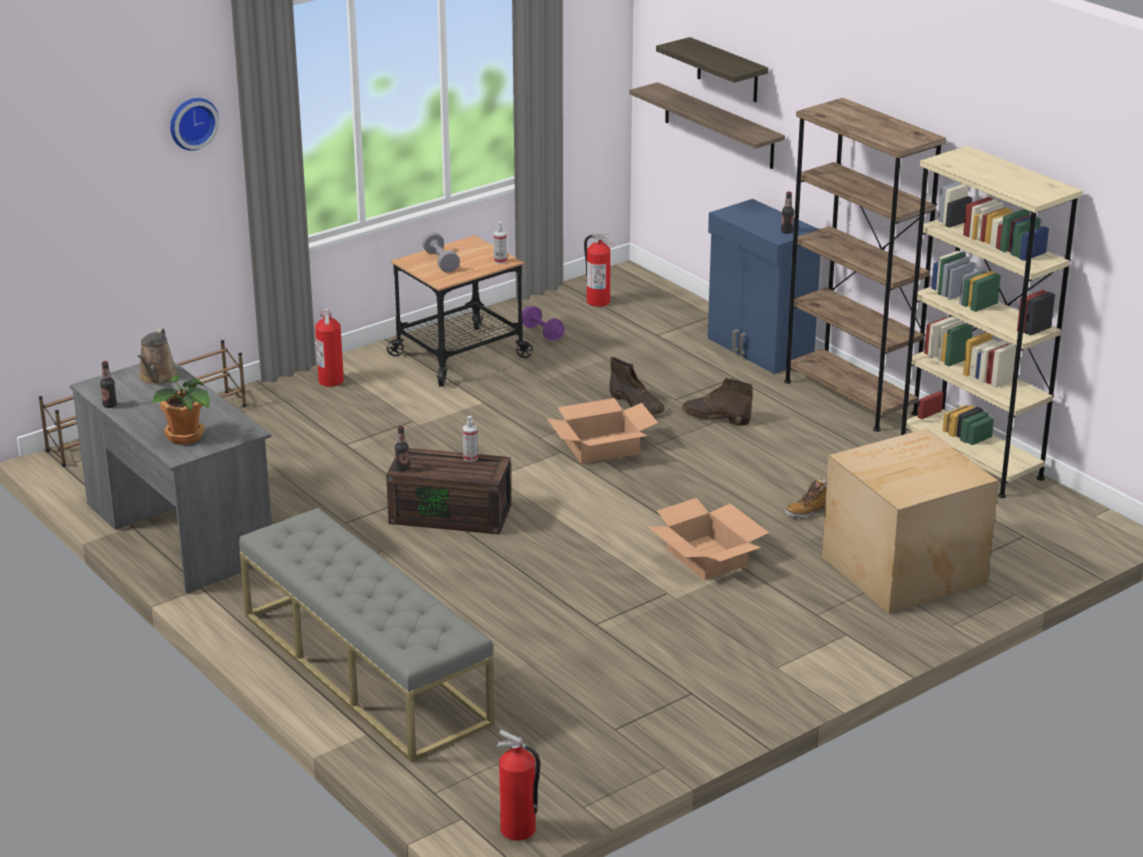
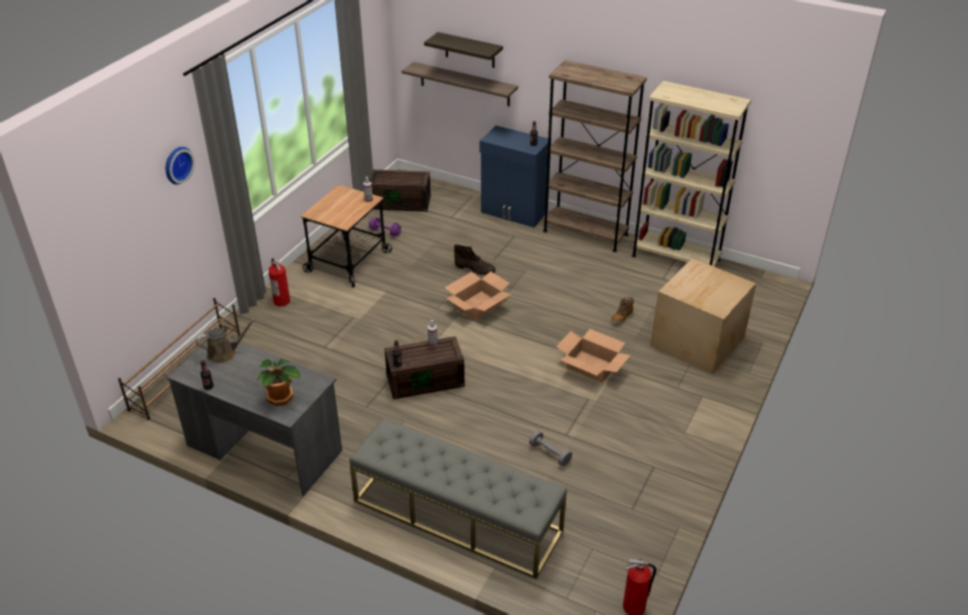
camera: 25 degrees left, 10 degrees up
(157, 377) = (224, 353): brown watering can -> brown watering can turned 90 degrees counterclockwise
(441, 262) = (333, 209): grey dumbbell -> grey dumbbell (550, 453)
(598, 301) = (401, 202): fire extinguisher -> brown storage box
(715, 417) = (524, 266): brown boot -> none

